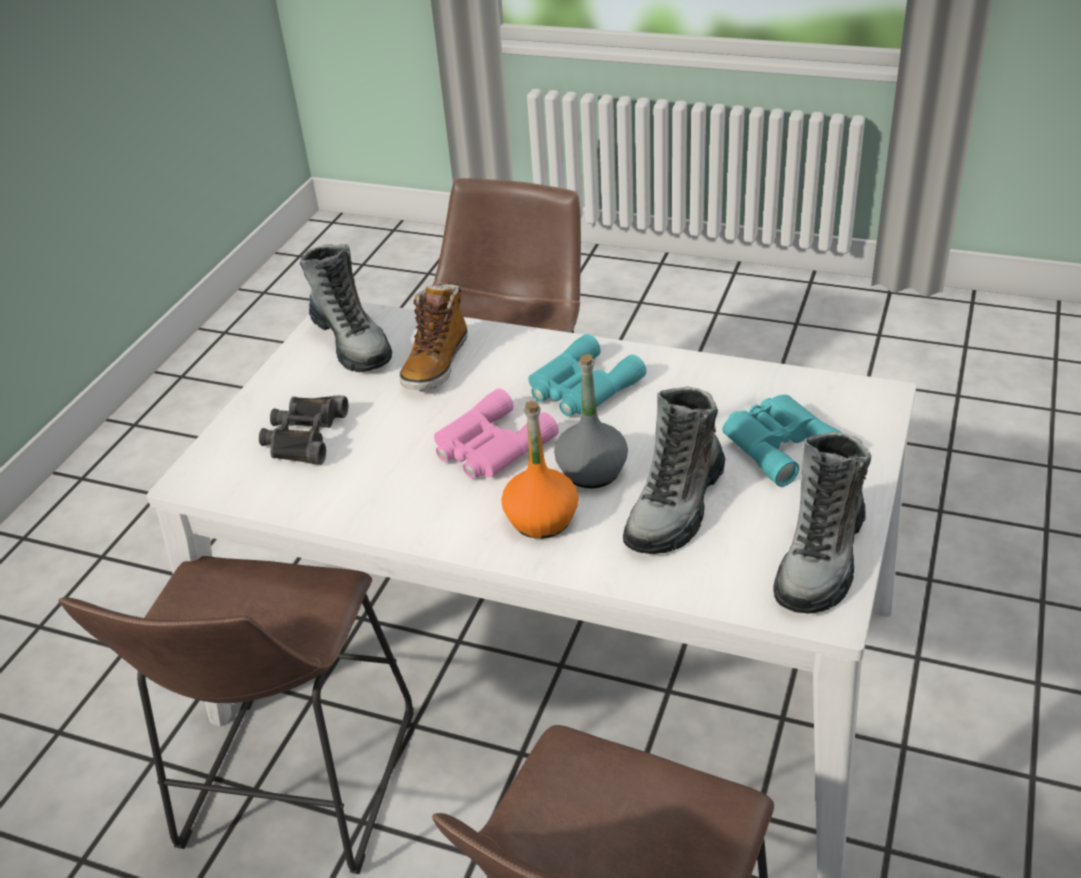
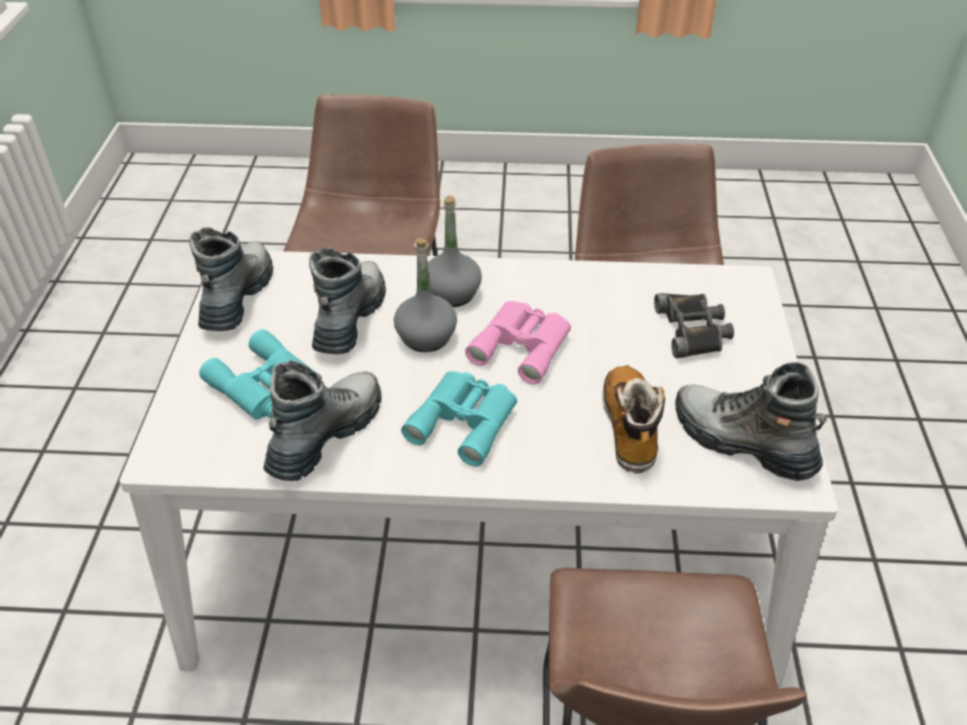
camera: 160 degrees right, 5 degrees up
(541, 519) = (452, 293): orange bottle -> grey bottle
(718, 393) = (326, 435): none -> boot

